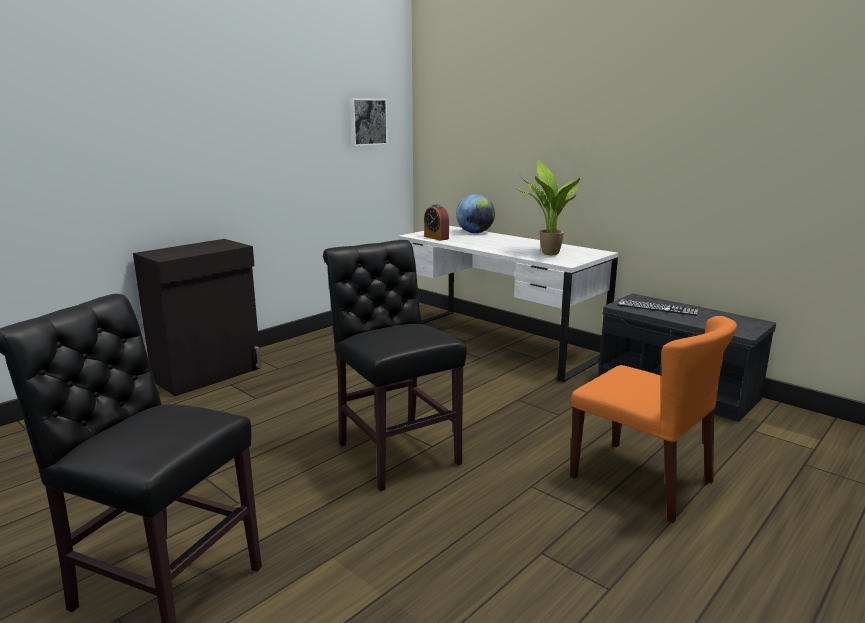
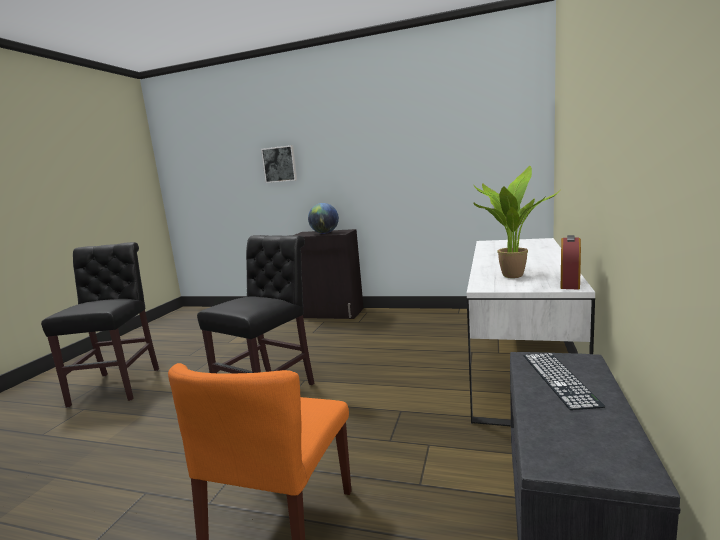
camera: 65 degrees right, 5 degrees down
(367, 122) = (490, 140): picture -> picture (280, 164)
(436, 237) = (492, 246): alarm clock -> alarm clock (569, 283)
(475, 232) = (542, 246): globe -> globe (325, 233)

